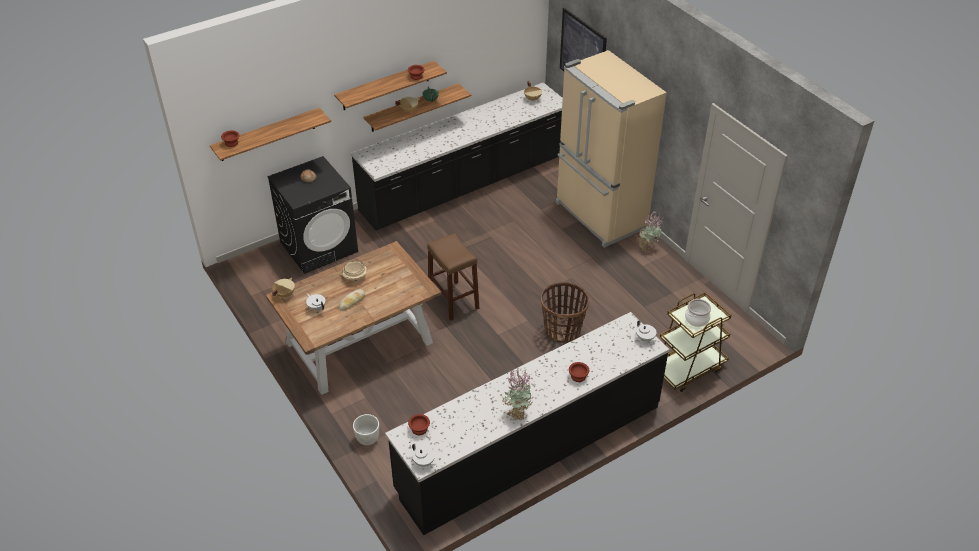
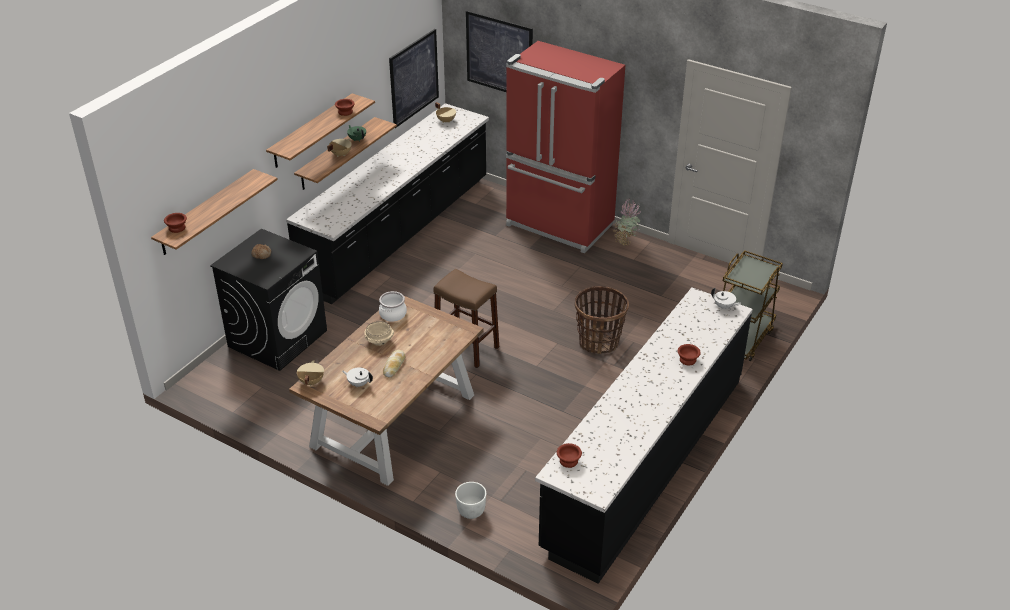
camera: 25 degrees left, 5 degrees down
(424, 462) = (598, 491): white teapot -> none
(508, 56) = (414, 78): none -> picture
(517, 412) = (654, 412): potted plant -> none
(599, 216) = (559, 226): beige fridge -> red fridge
(697, 319) = (753, 277): cooking pot -> cooking pot (393, 314)

